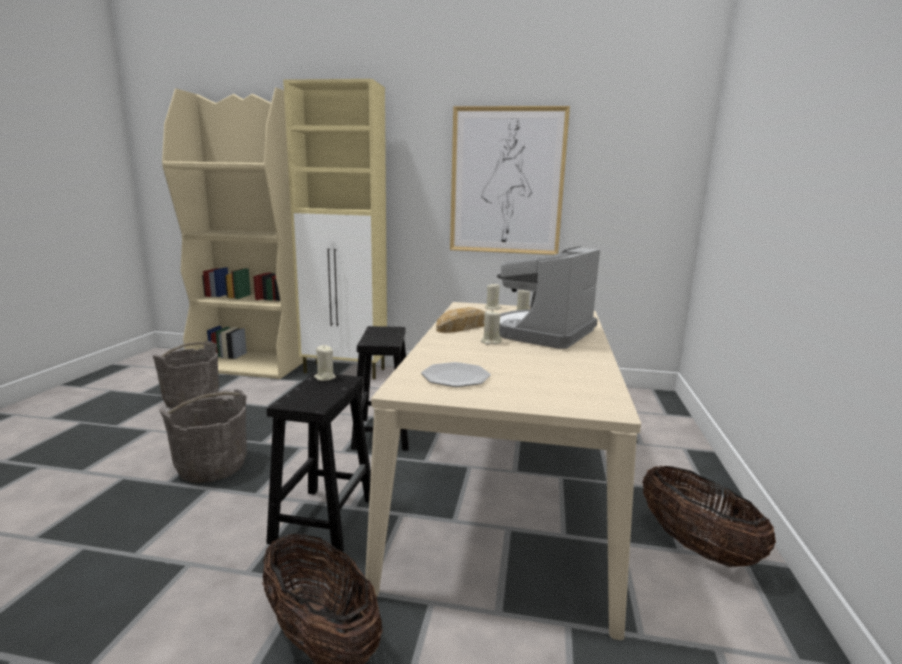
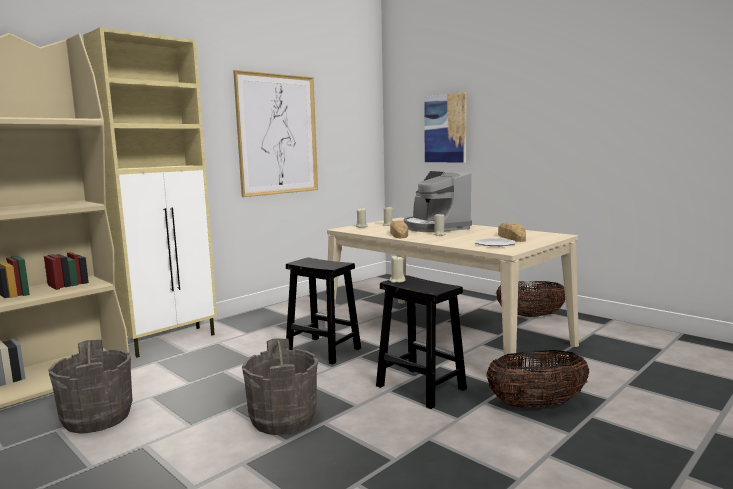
camera: 55 degrees left, 5 degrees down
(528, 379) = (511, 237): none -> bread
(749, 179) = (445, 128): none -> picture

